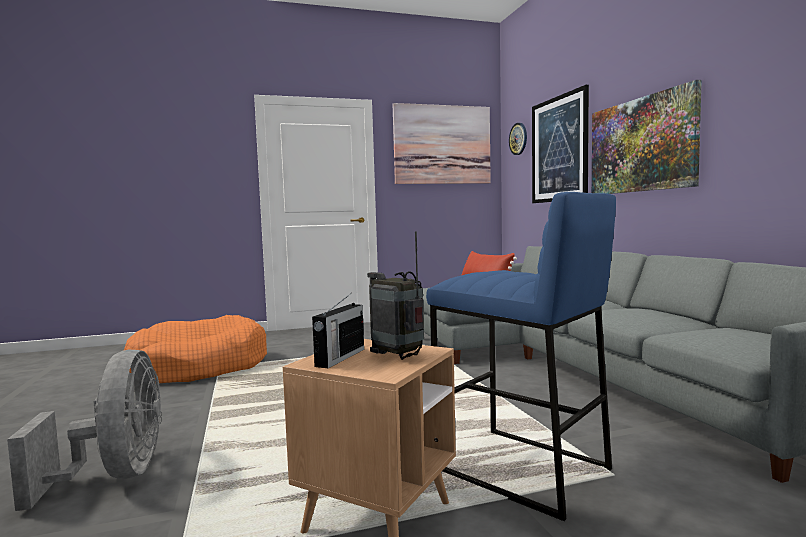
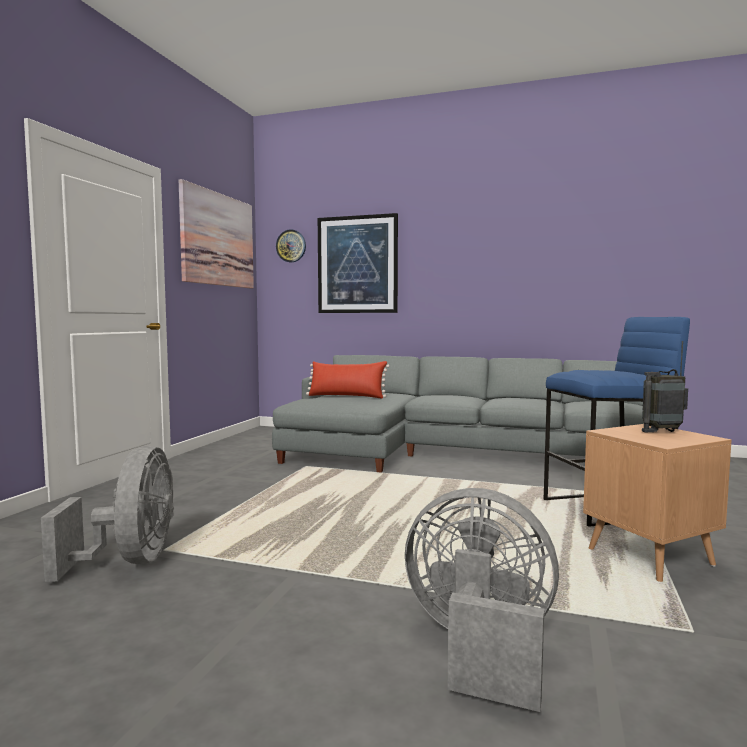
camera: 55 degrees left, 0 degrees up
(199, 367) = (130, 561): orange dog bed -> grey fan
(339, 358) = (654, 438): radio -> none
(641, 145) = (458, 273): picture -> none

